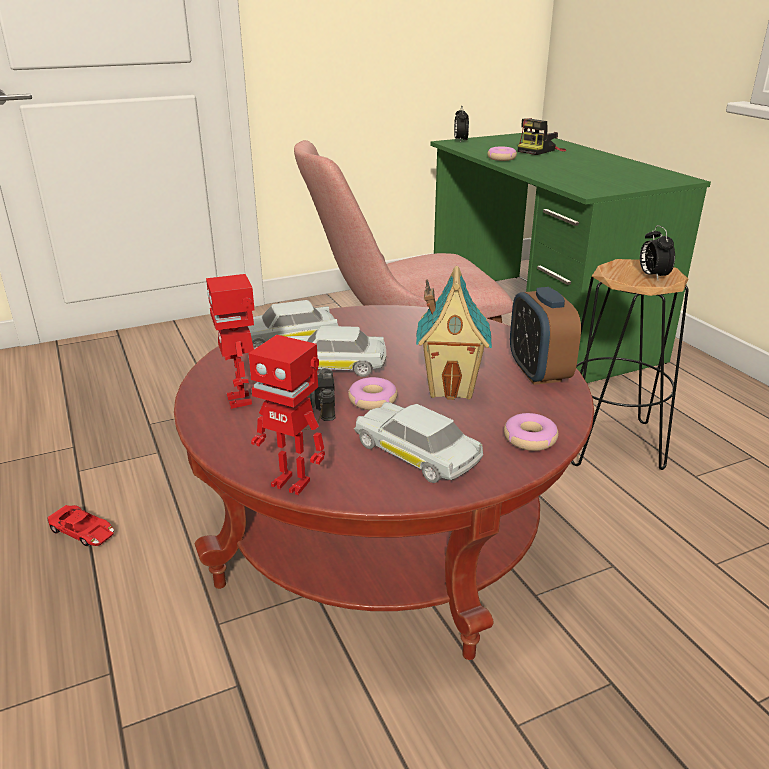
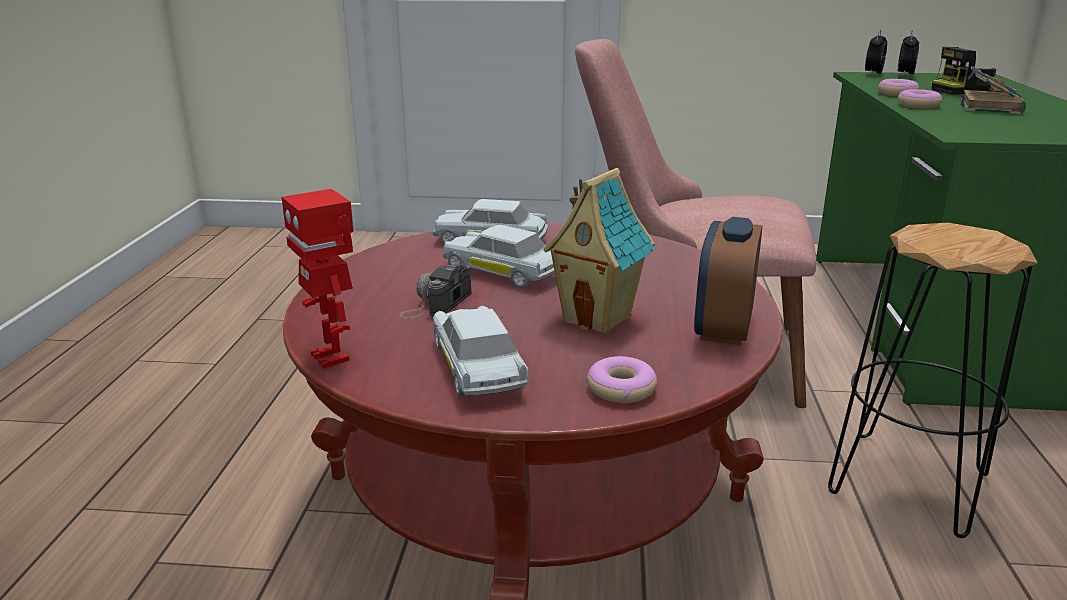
camera: 30 degrees right, 5 degrees down
(83, 531) = (274, 392): red toy car -> none
(241, 400) = (380, 280): toy robot -> none
(372, 400) = (500, 310): donut -> donut (918, 105)
(570, 163) = (989, 106): none -> book
(652, 276) = (972, 248): alarm clock -> alarm clock (904, 75)

